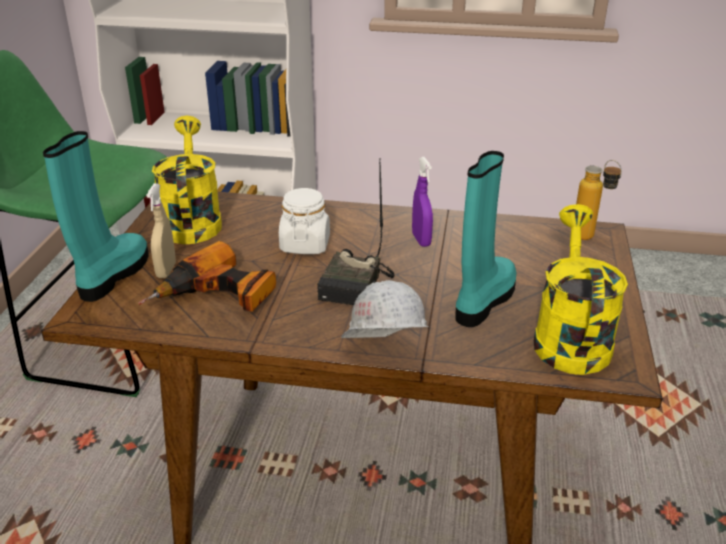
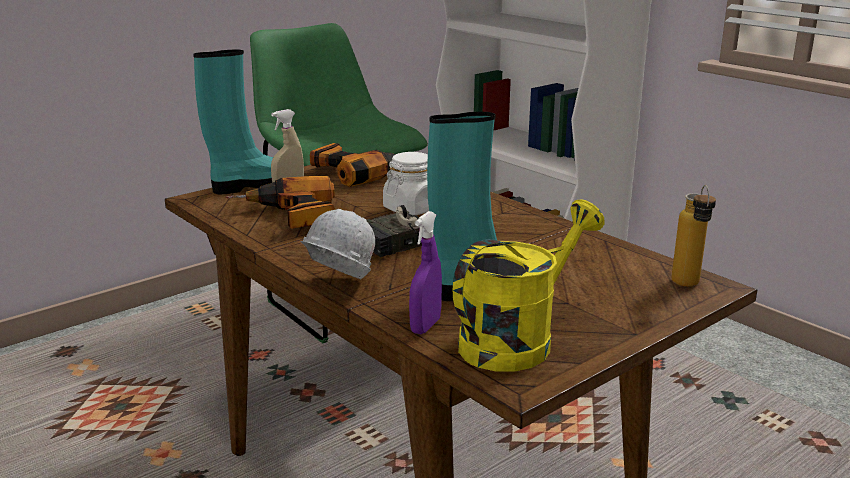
camera: 40 degrees right, 10 degrees down
(191, 220) = (357, 172): yellow watering can -> power drill
(421, 240) = (513, 235): purple spray bottle -> purple spray bottle (425, 326)

